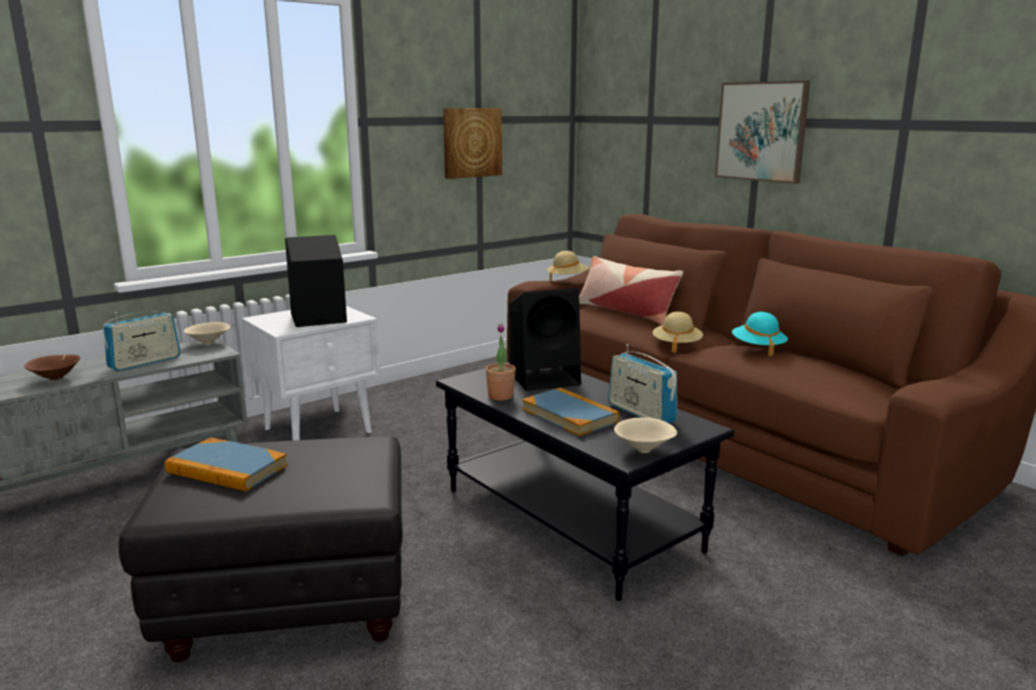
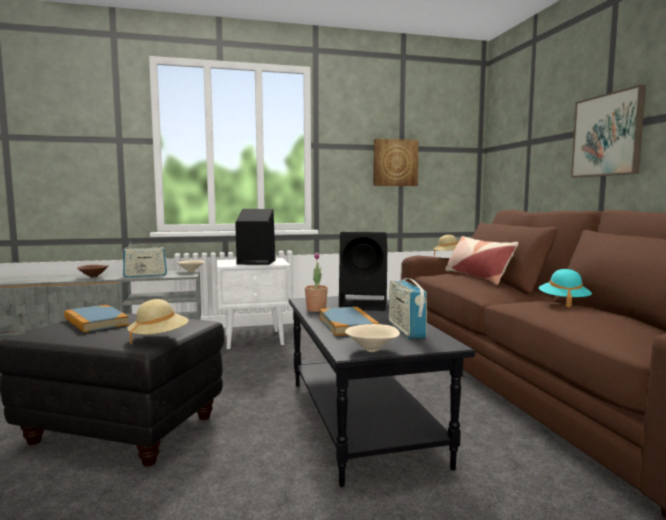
camera: 25 degrees right, 10 degrees down
(676, 345) = (500, 299): beige hat -> beige hat (159, 338)

